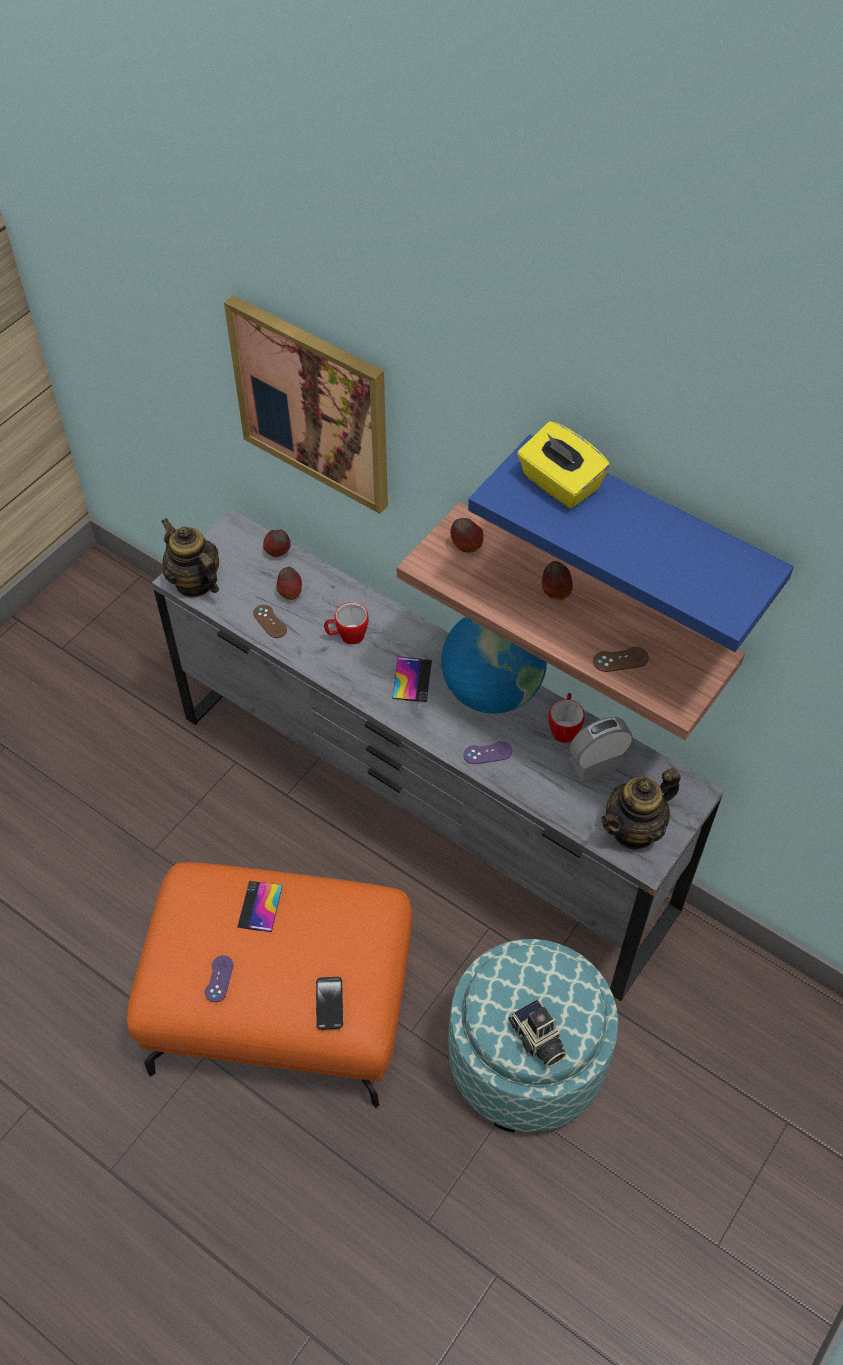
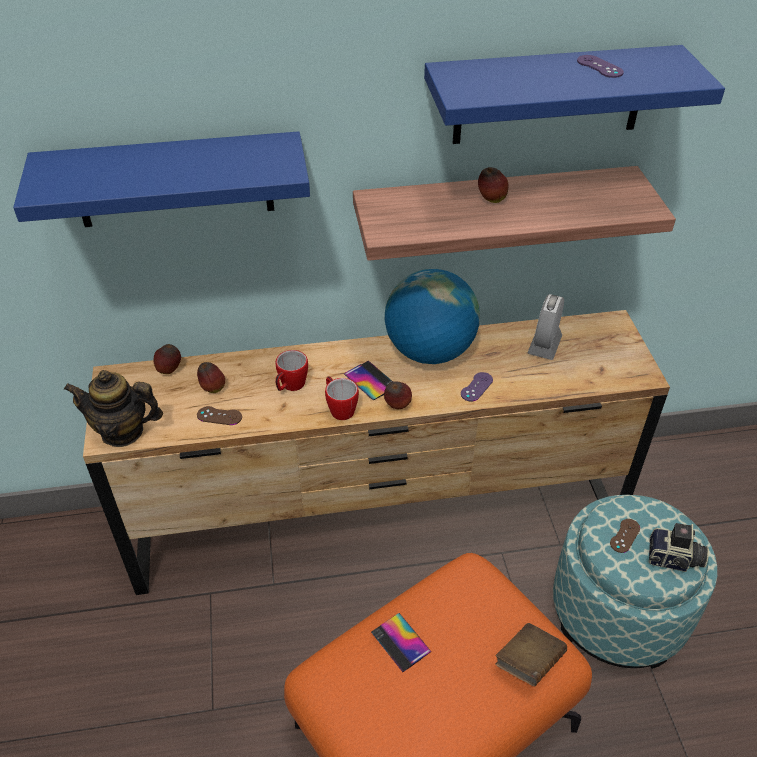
camera: 45 degrees left, 10 degrees down
(219, 978) = (435, 722): purple game controller -> purple game controller (599, 67)
(312, 403) = (173, 180): picture -> blue shelf
(329, 1003) = (528, 662): phone -> brown book
(421, 811) = (378, 519): grey dresser -> brown dresser
(466, 548) = (397, 210): apple -> apple (397, 406)
(559, 484) = (490, 74): yellow tissue box -> none
(564, 727) = (500, 340): mug -> mug (339, 408)
(620, 659) = (583, 208): brown game controller -> brown game controller (625, 536)
(634, 829) = (614, 364): teapot -> none

